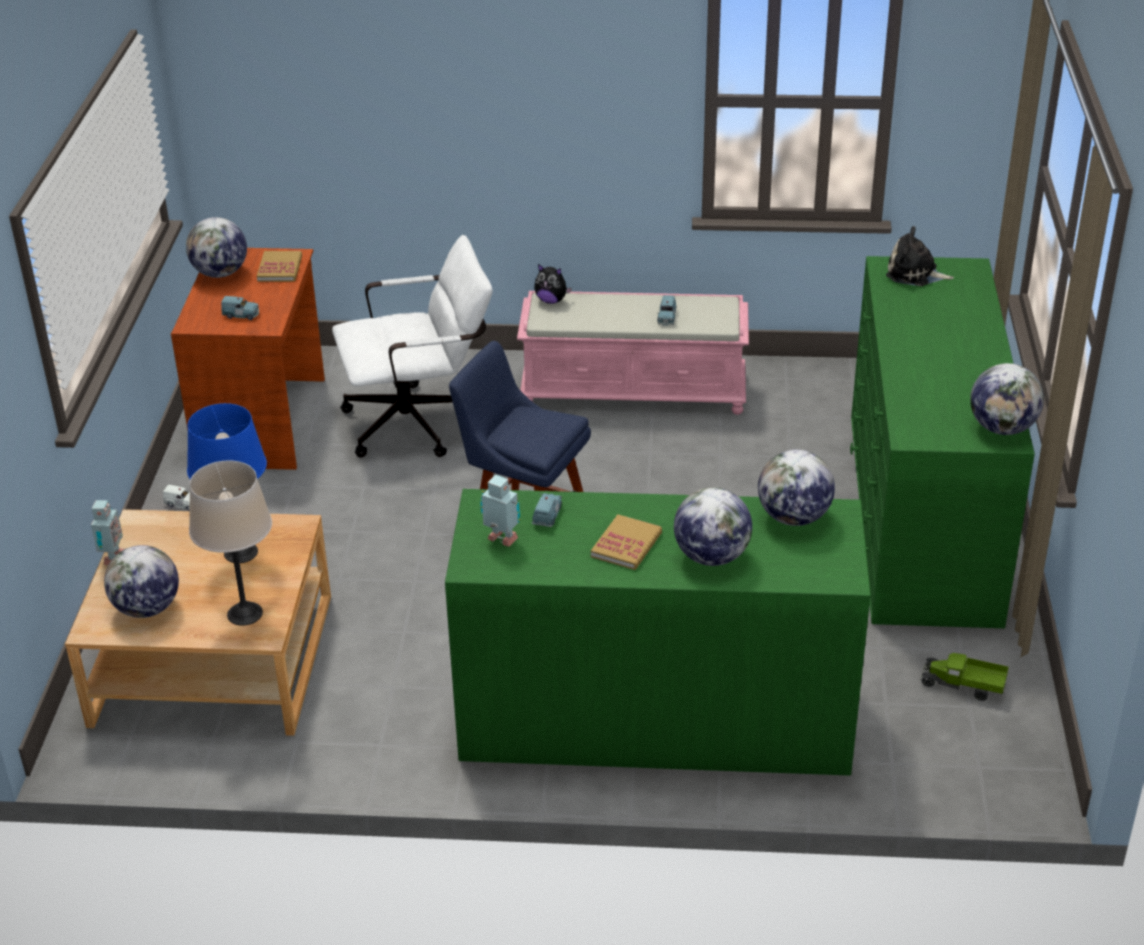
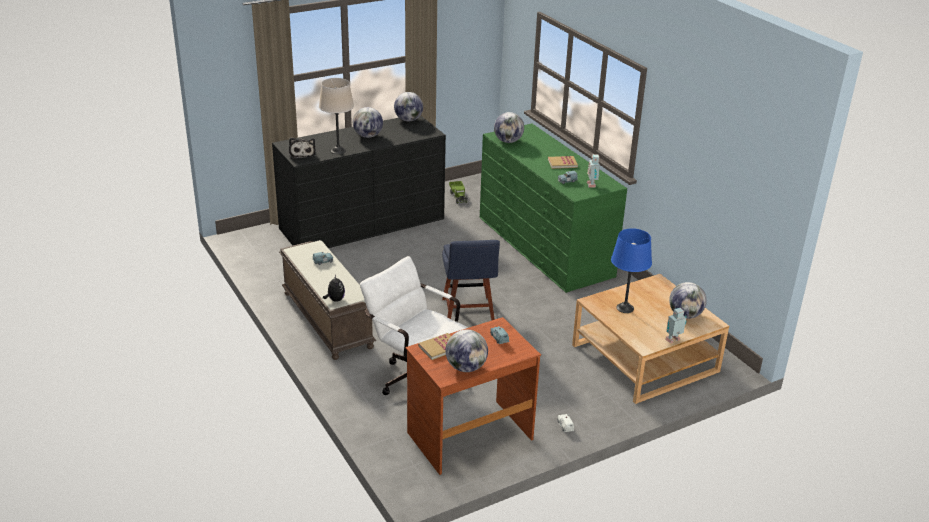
camera: 125 degrees left, 5 degrees down
(245, 614) = (654, 290): beige table lamp -> beige table lamp (338, 151)
(635, 391) = (326, 319): pink bench -> brown bench
(711, 556) = (548, 149): globe -> globe (368, 136)
(921, 516) = (362, 224): green dresser -> black dresser

